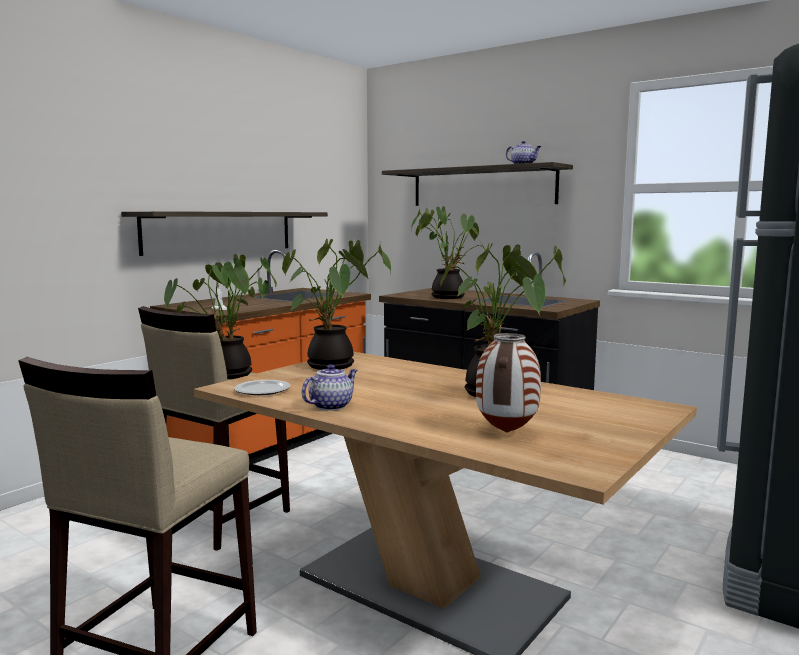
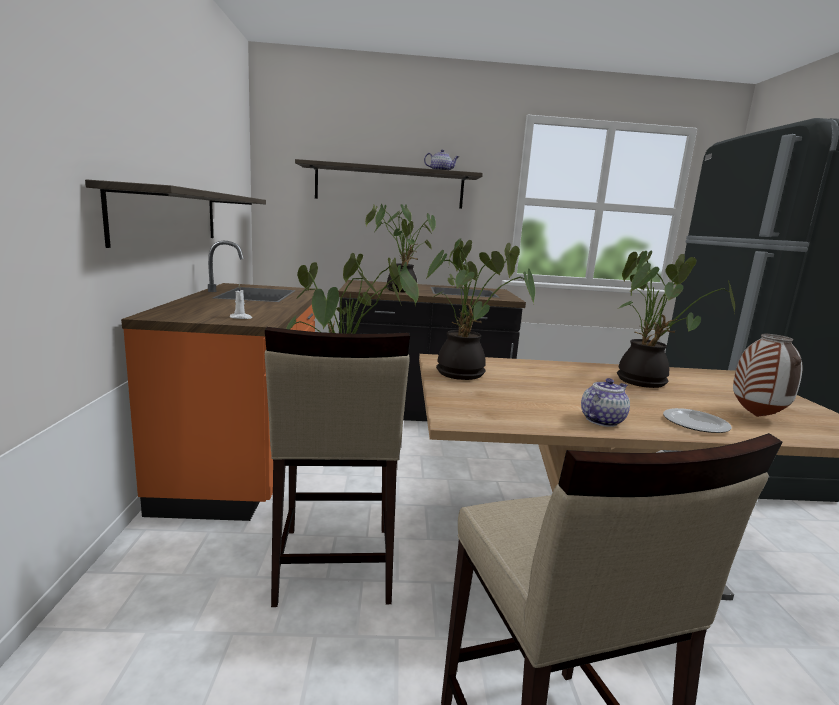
camera: 40 degrees left, 5 degrees up
(261, 390) = (498, 416): plate -> plate (696, 424)
(331, 406) = (602, 420): teapot -> teapot turned 45 degrees clockwise

